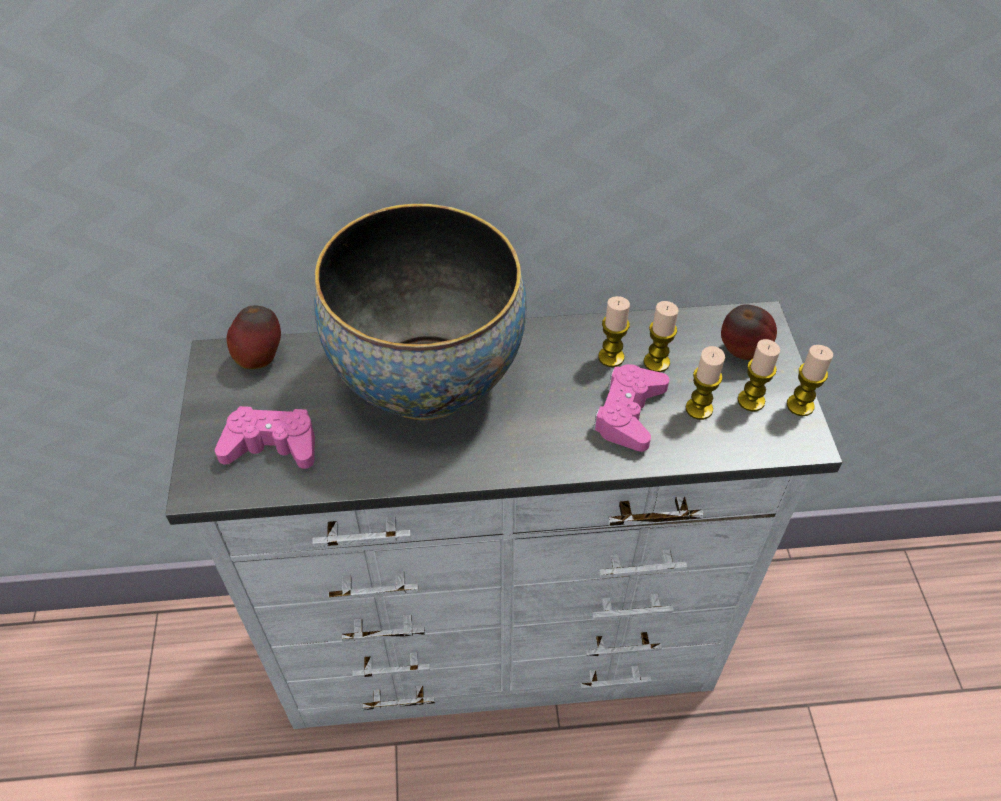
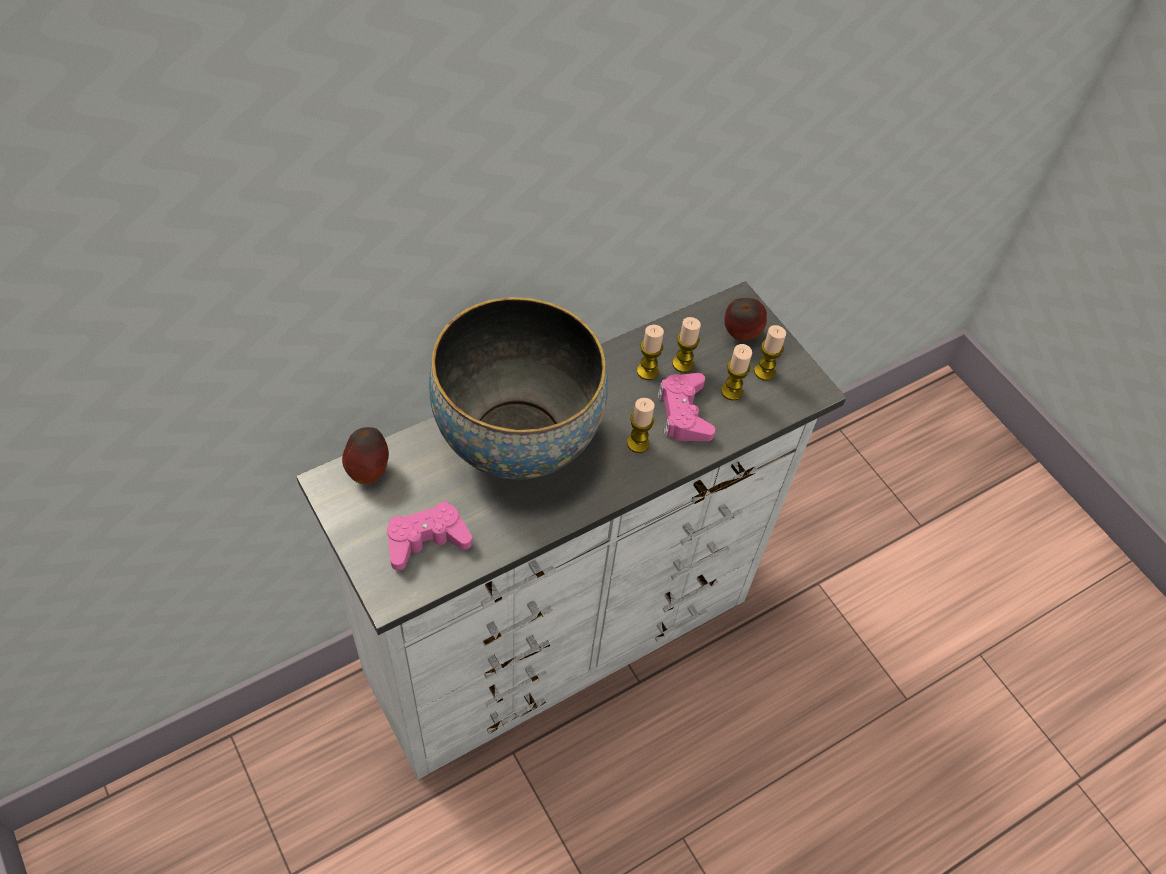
camera: 30 degrees left, 5 degrees up
(800, 405) = (799, 363): candle -> candle (638, 443)

